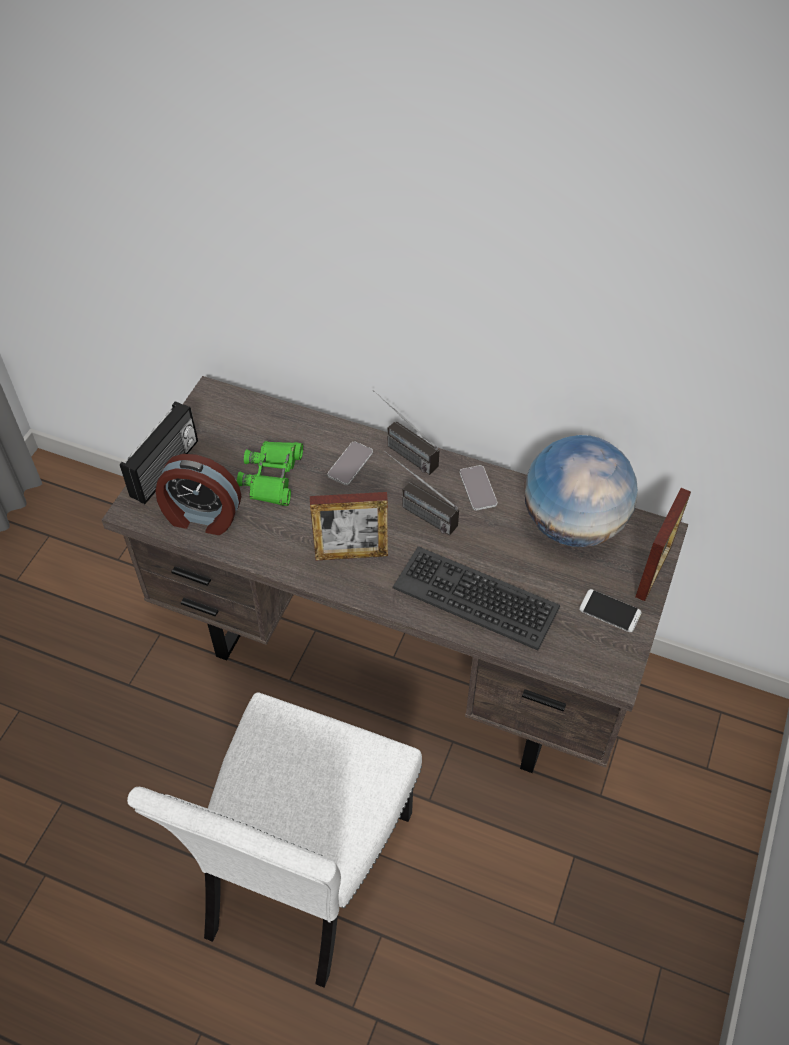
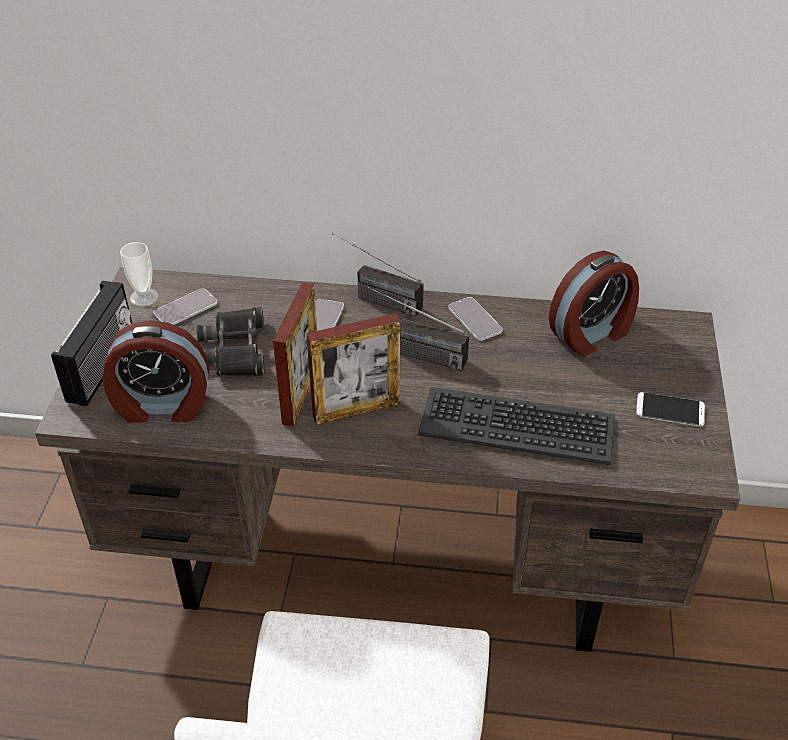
camera: 15 degrees left, 10 degrees down
(214, 410) = (144, 297): none -> cup
(244, 428) = (185, 309): none -> phone
(272, 476) = (235, 350): green binoculars -> black binoculars
(573, 523) = (592, 334): globe -> alarm clock
(653, 572) = (697, 363): picture frame -> picture frame (301, 395)

